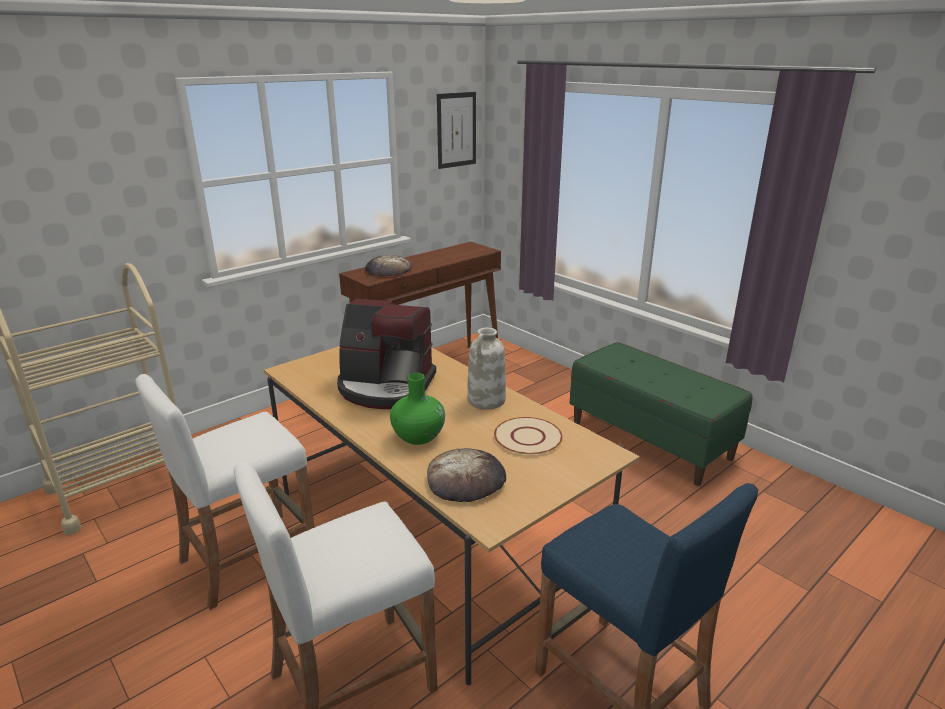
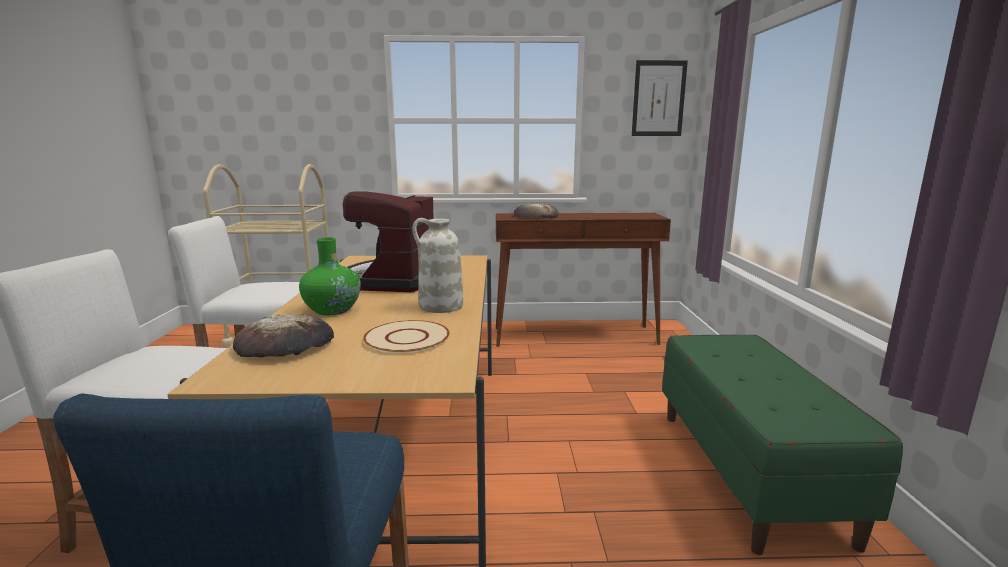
camera: 40 degrees right, 10 degrees down
(386, 387) = (391, 280): coffee machine -> coffee machine turned 45 degrees clockwise

